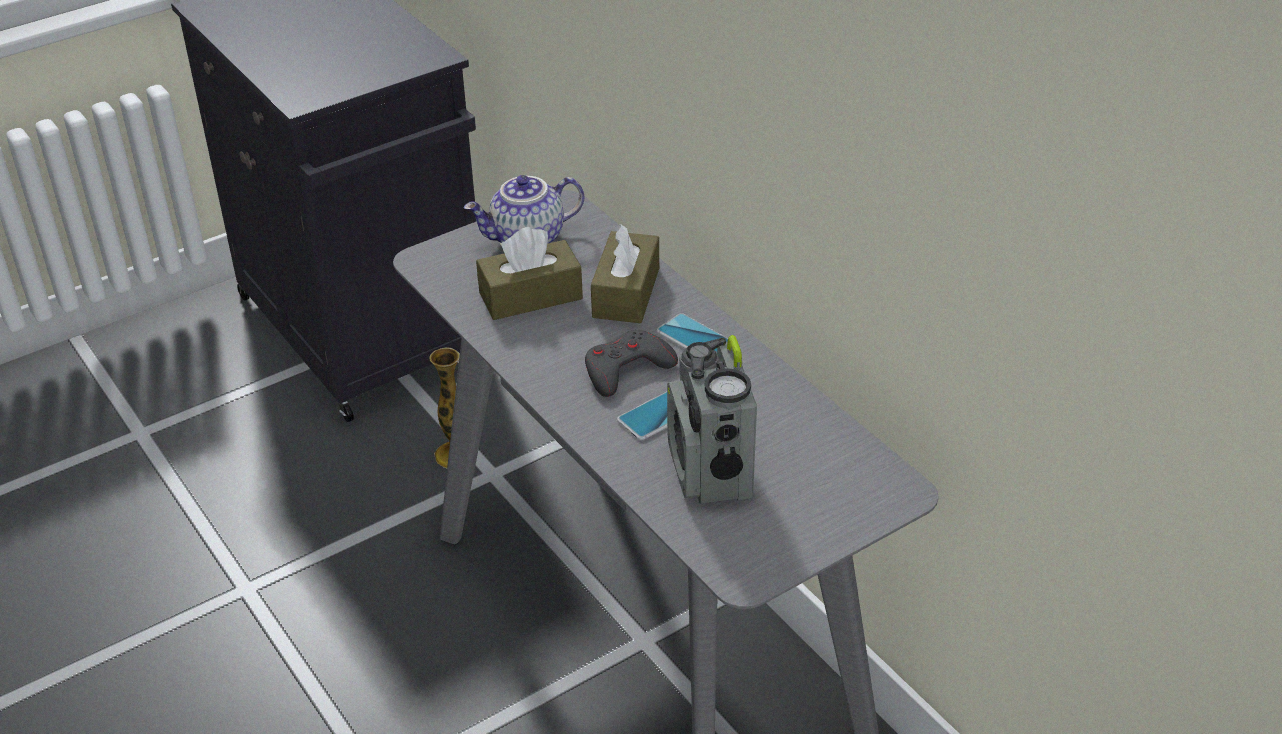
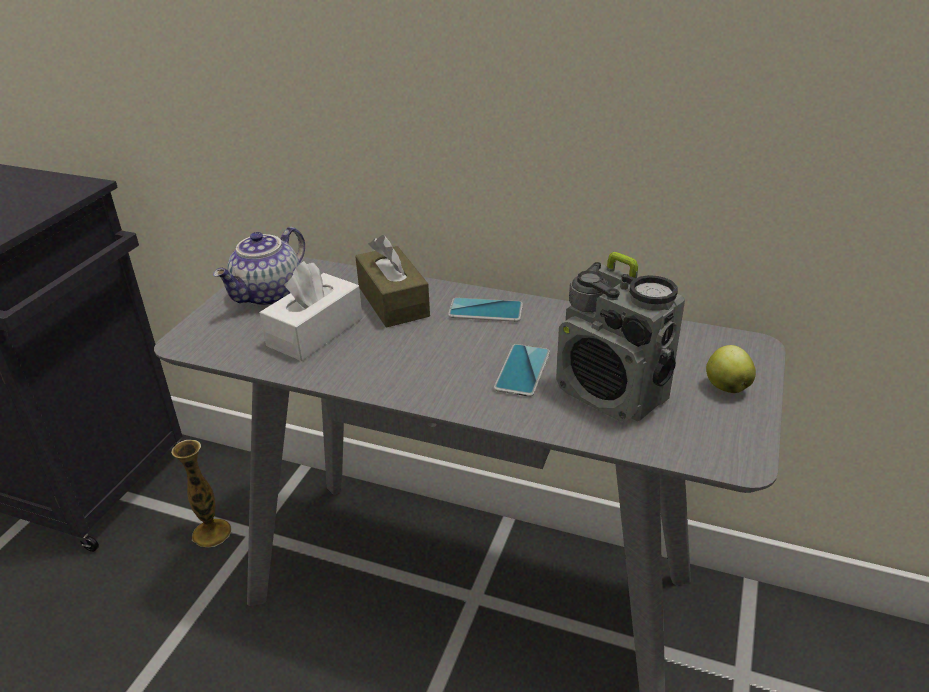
camera: 35 degrees left, 5 degrees down
(530, 296) = (315, 332): brown tissue box -> white tissue box
(626, 369) = (456, 351): grey game controller -> none
(820, 514) = (726, 386): none -> apple

